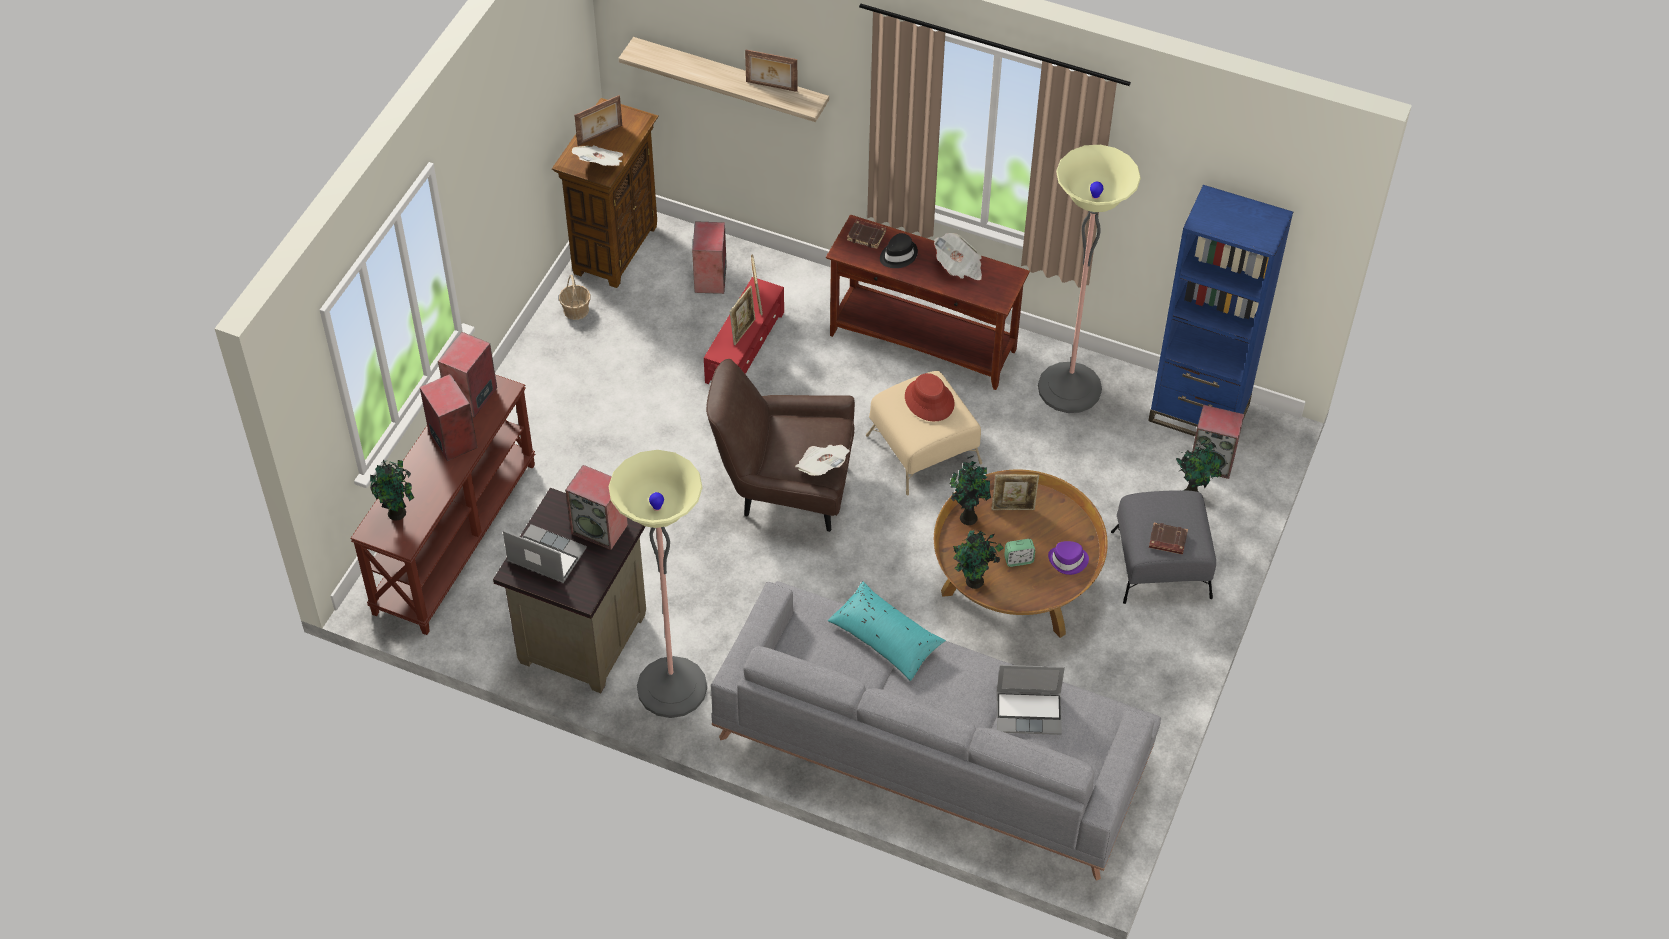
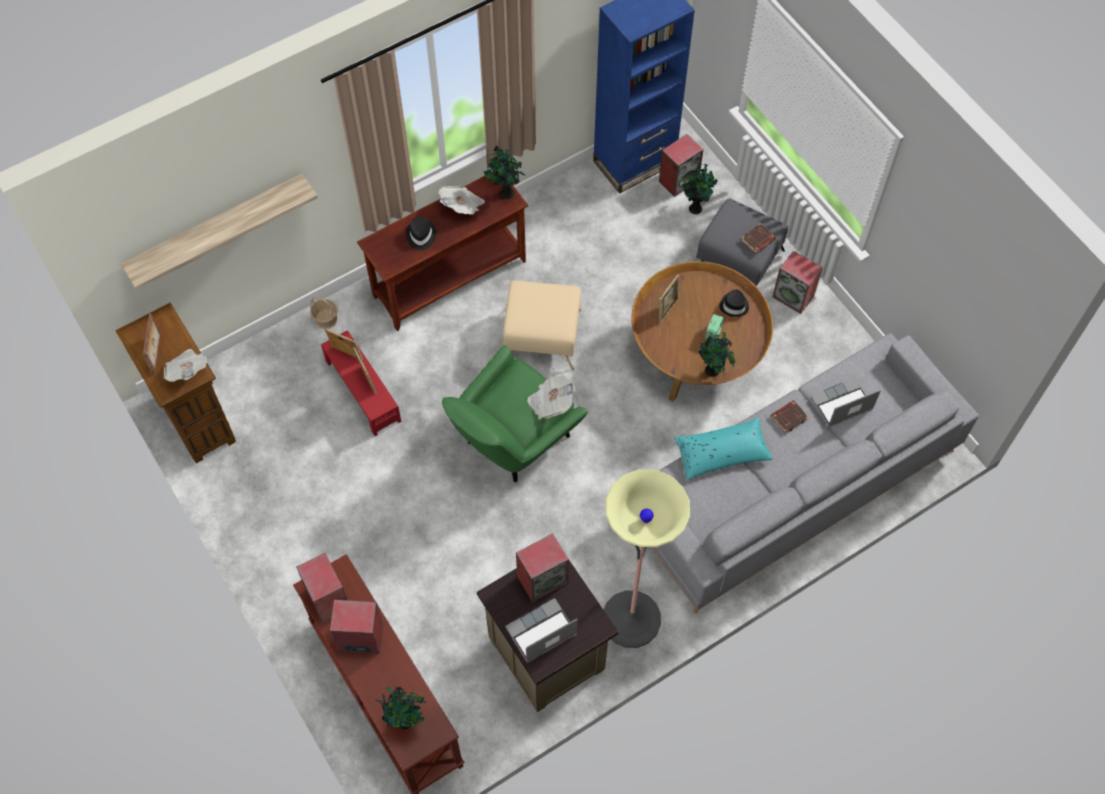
camera: 55 degrees left, 10 degrees up
(576, 310) = (233, 482): basket -> basket (326, 319)
(711, 279) = (280, 374): speaker -> speaker (794, 296)
(771, 87) = (259, 203): picture frame -> none
(785, 490) = (512, 442): brown armchair -> green armchair
(867, 236) = (386, 243): brown book -> brown book (788, 417)
(929, 400) = (538, 302): red hat -> none
(967, 516) = (655, 341): potted plant -> potted plant (506, 193)
(1029, 712) = (841, 404): laptop -> laptop turned 150 degrees counterclockwise
(1068, 561) = (734, 305): purple hat -> black hat
(1069, 388) = (558, 219): floor lamp -> none

